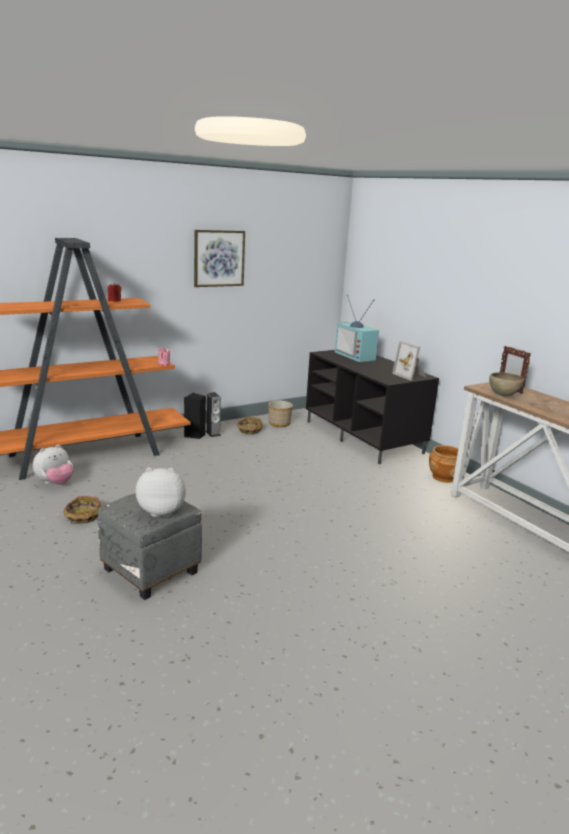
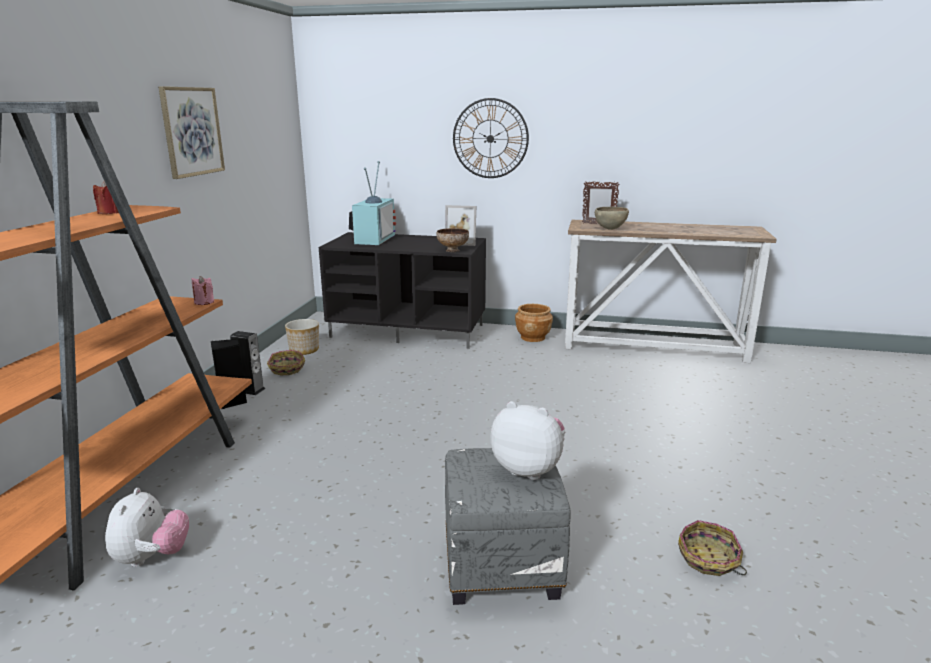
camera: 45 degrees left, 0 degrees up
(83, 516) = (291, 569): basket -> basket (708, 560)
(162, 511) = (528, 469): plush toy -> plush toy turned 75 degrees clockwise
(357, 356) = (372, 239): television -> television turned 90 degrees counterclockwise
(383, 379) = (452, 250): none -> bowl
(456, 291) = (490, 138): none -> wall clock

